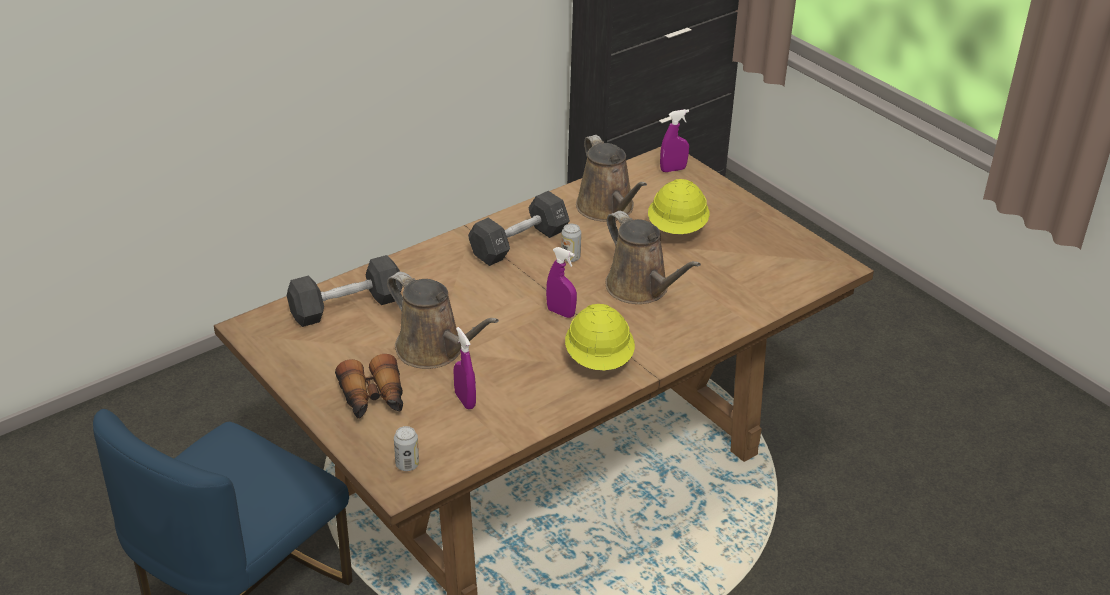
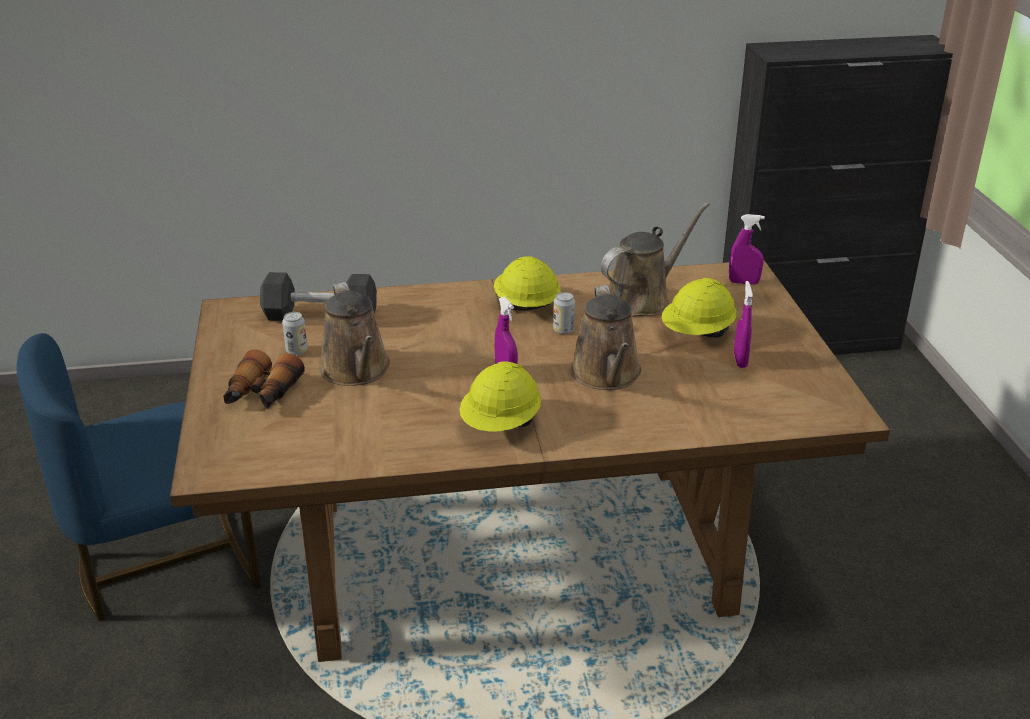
camera: 30 degrees right, 5 degrees down
(407, 465) = (231, 457): can -> can (296, 351)
(465, 400) = (339, 420): purple spray bottle -> purple spray bottle (740, 360)
(519, 243) = (526, 306): black dumbbell -> yellow hard hat
(608, 209) = (642, 299): brown watering can -> brown watering can turned 135 degrees counterclockwise

